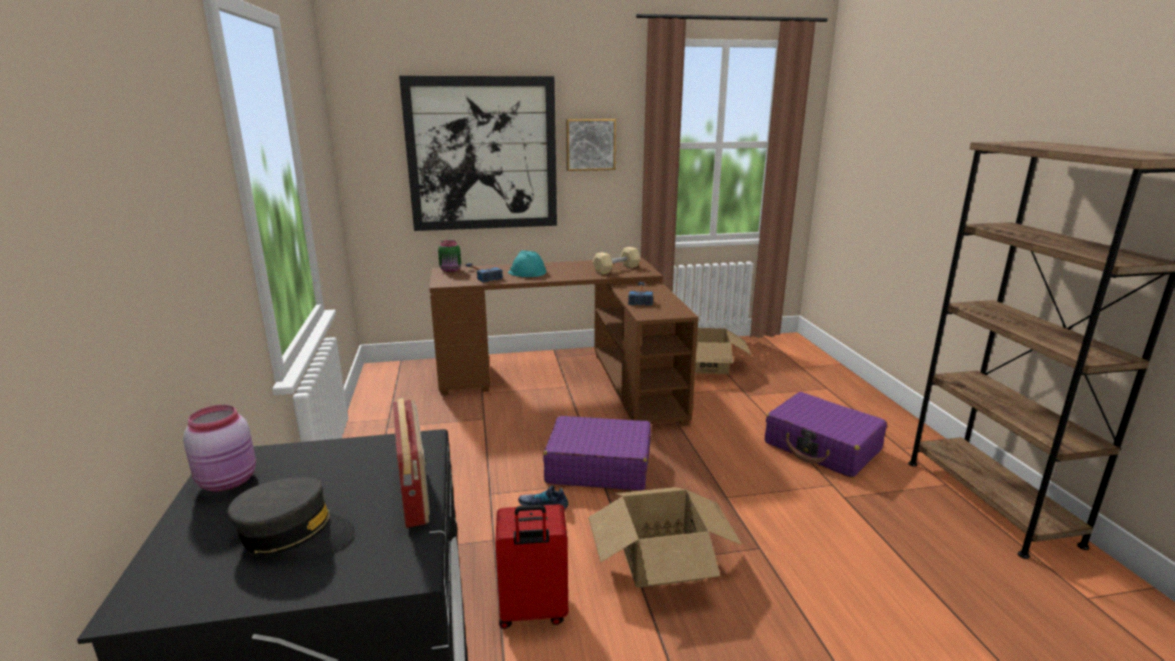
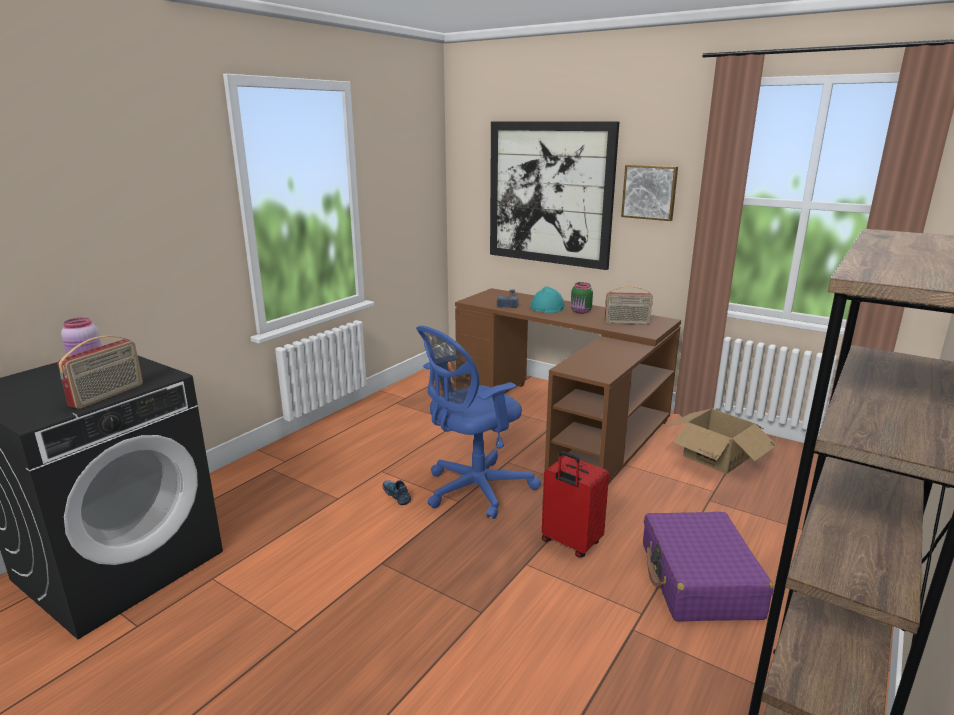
camera: 45 degrees right, 0 degrees up
(294, 534) = (48, 390): grey cap -> none
(451, 270) = (498, 293): green jar -> green jar (581, 312)
(533, 612) = (288, 549): red suitcase -> red suitcase (570, 543)
(598, 466) = (474, 490): purple suitcase -> blue office chair
(616, 269) = (627, 323): beige dumbbell -> radio
(640, 296) = (603, 352): hammer -> none
(661, 558) = (404, 571): cardboard box -> none

